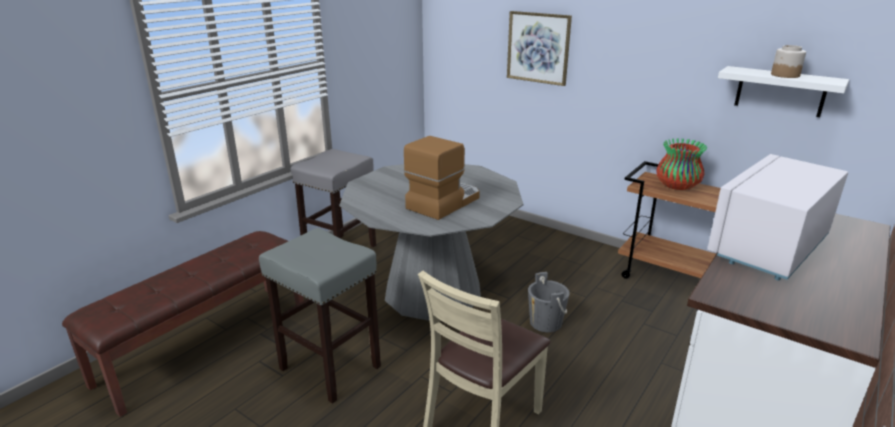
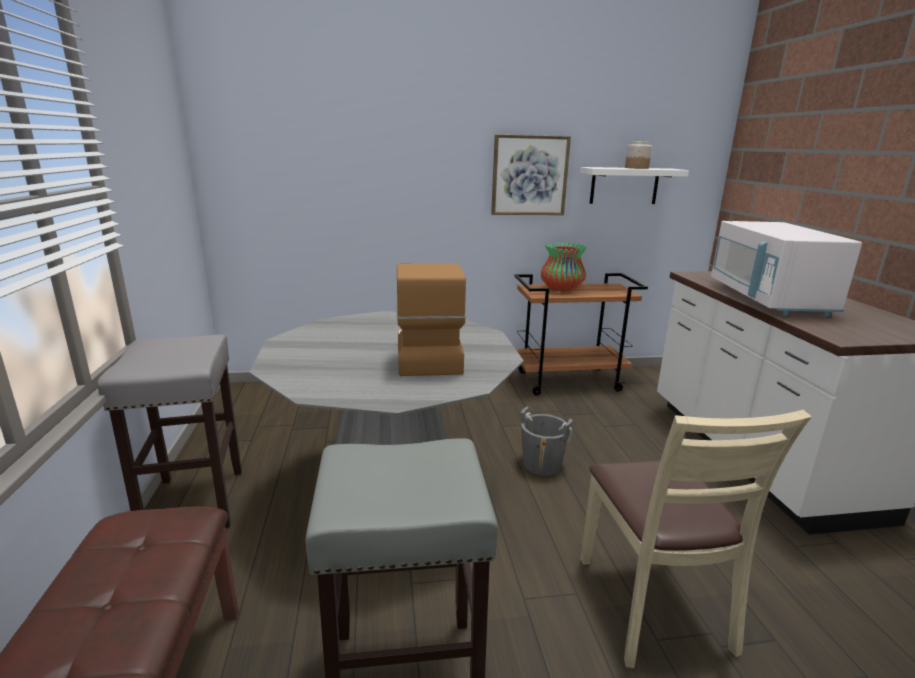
camera: 45 degrees left, 5 degrees down
(538, 48) = (378, 166): picture -> picture (529, 175)

